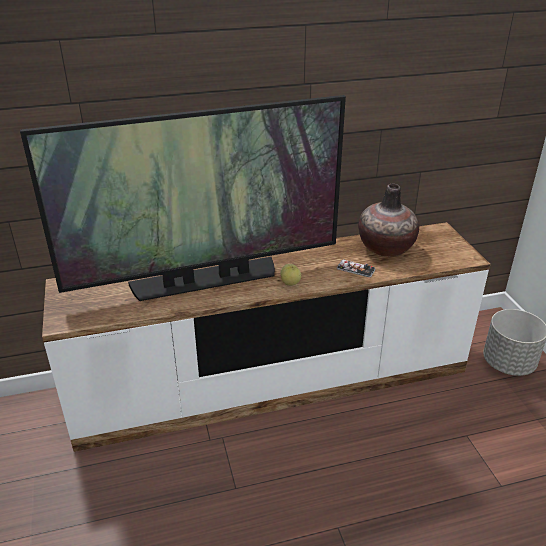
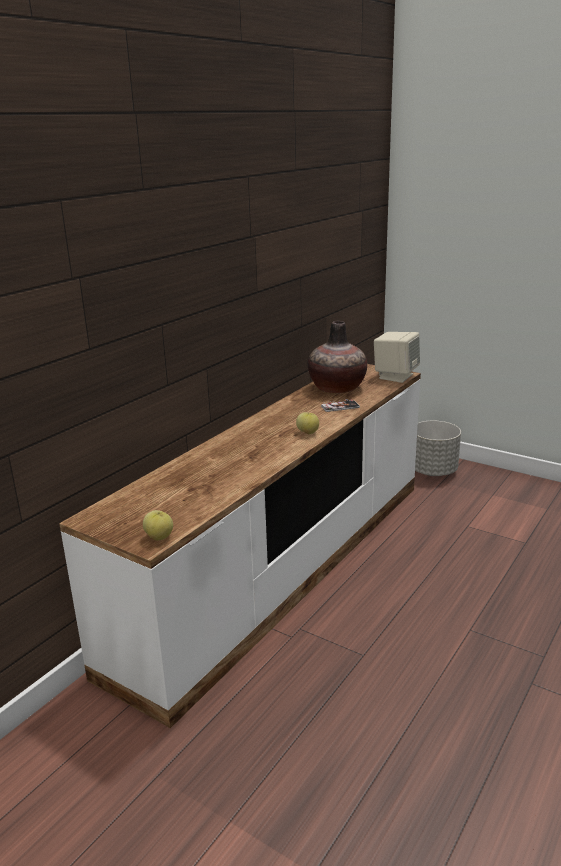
camera: 40 degrees left, 10 degrees down
(71, 321) = (159, 537): none -> apple
(205, 280) = (233, 458): television -> none
(459, 257) = (395, 376): none -> beige speaker

